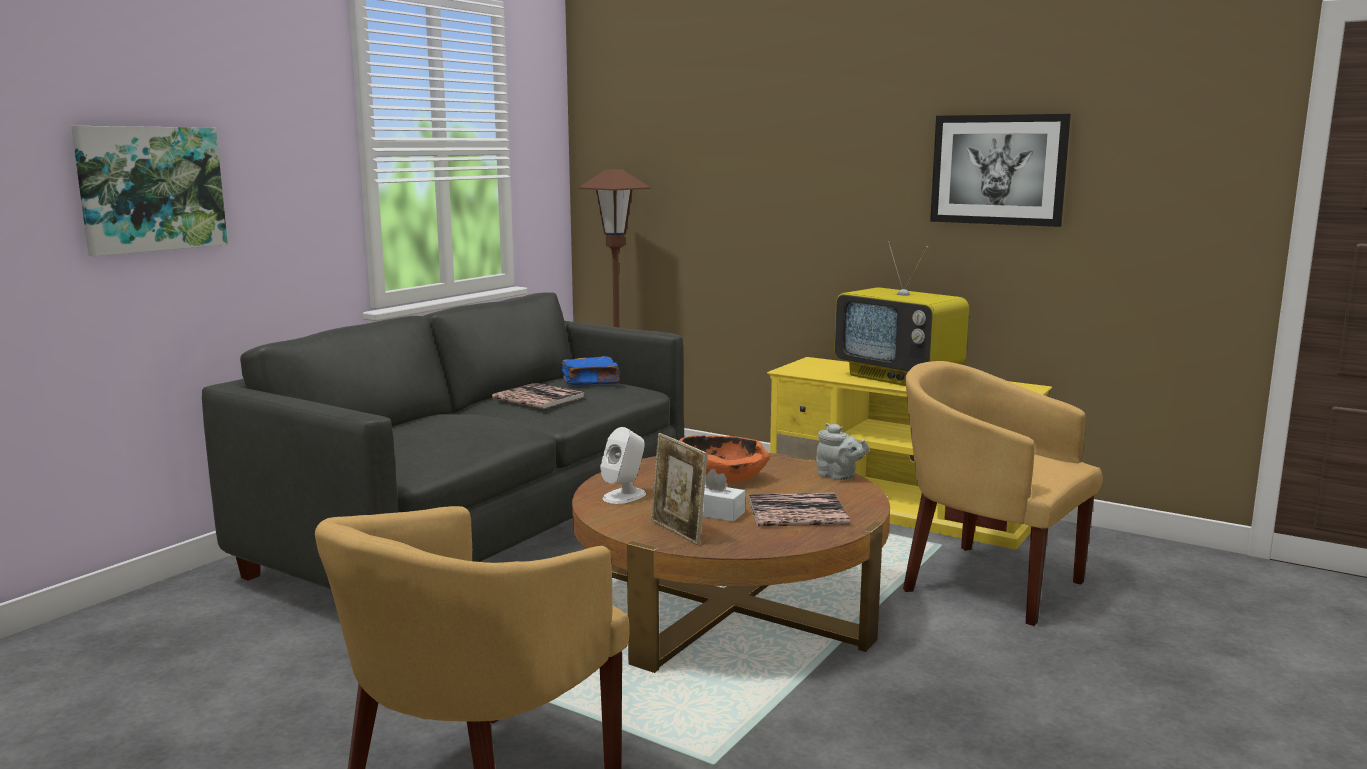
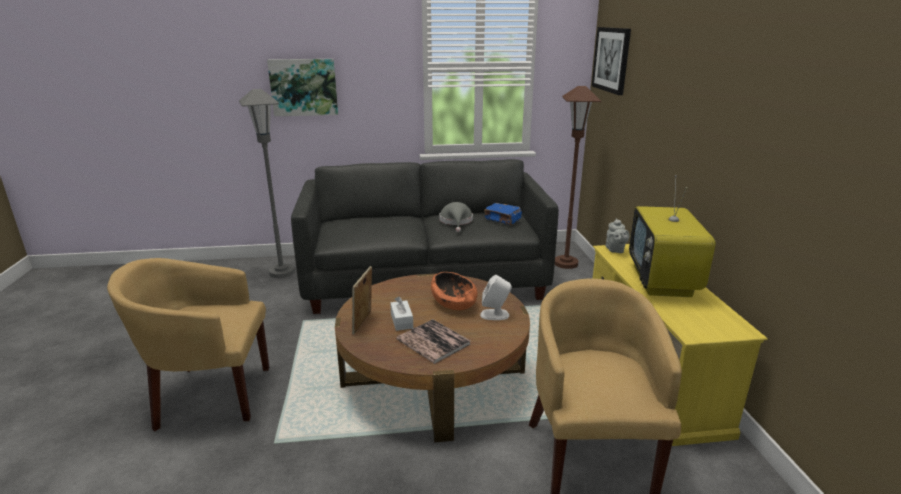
camera: 50 degrees right, 10 degrees up
(177, 618) = (282, 272): none -> grey floor lamp
(538, 398) = (456, 221): book -> grey hat
(624, 496) = (395, 292): white speaker -> white speaker (495, 315)
(839, 477) = (510, 332): grey teapot -> grey teapot (615, 250)
(998, 169) = (776, 131): picture -> picture (611, 59)

